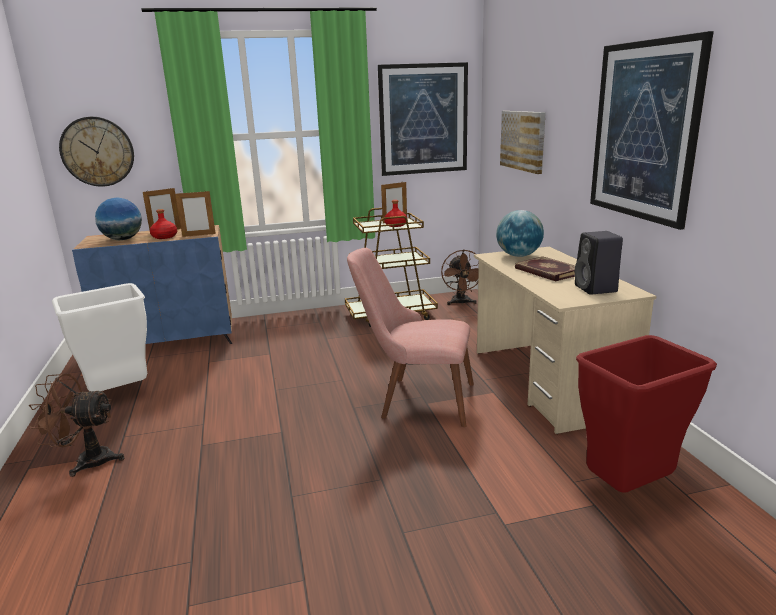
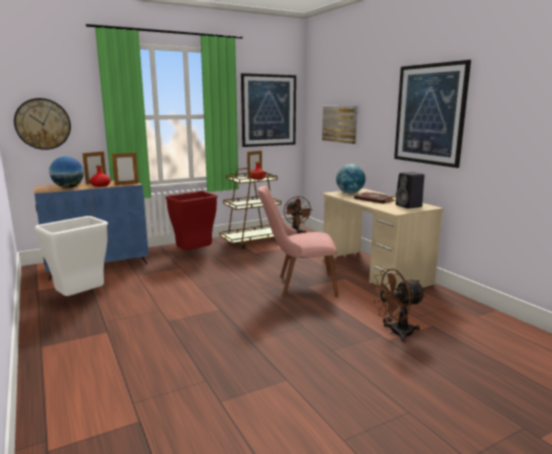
camera: 15 degrees left, 5 degrees down
(86, 461) = (85, 338): brown fan -> brown fan (396, 333)
(627, 488) = (446, 316): red trash can -> red trash can (194, 254)

